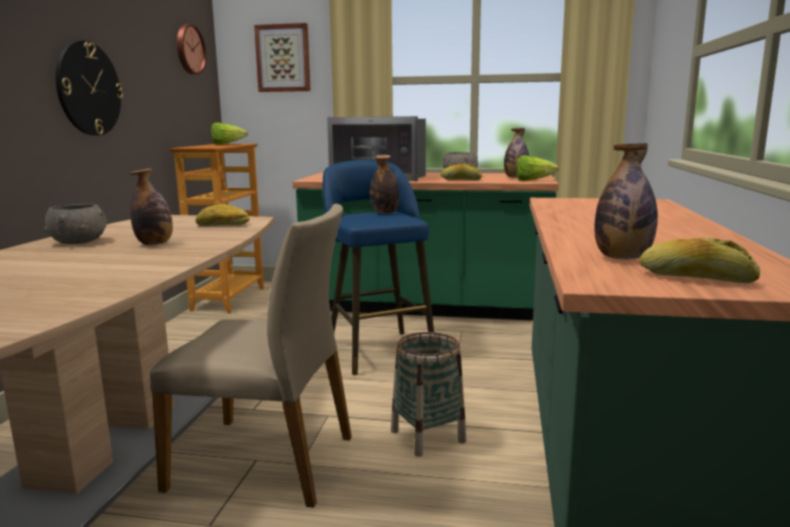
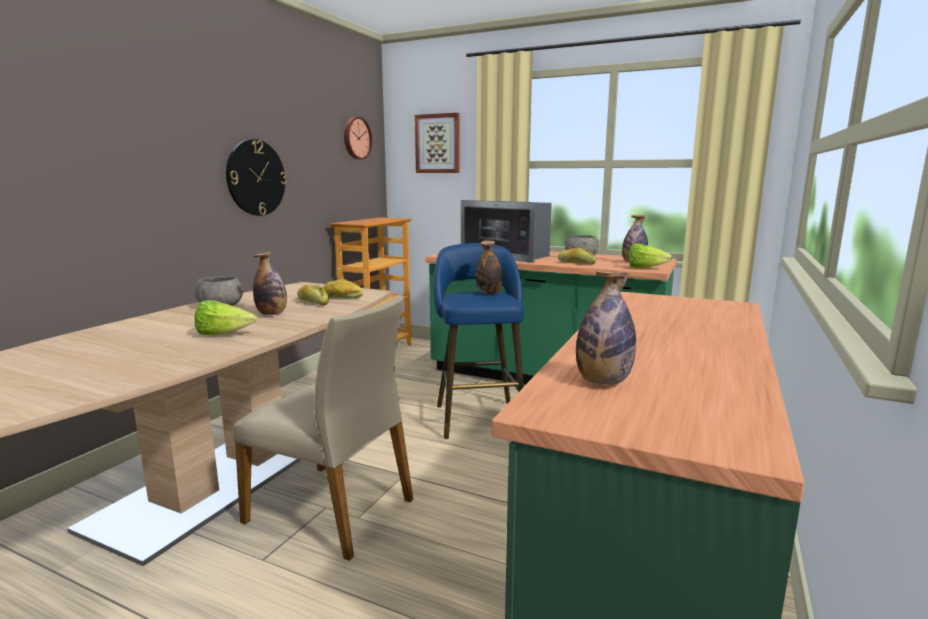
camera: 15 degrees right, 0 degrees up
(227, 144) = (383, 219): lettuce -> lettuce (223, 334)
(428, 436) = (479, 510): basket -> none
(695, 278) = (642, 417): bread -> bread (313, 302)

